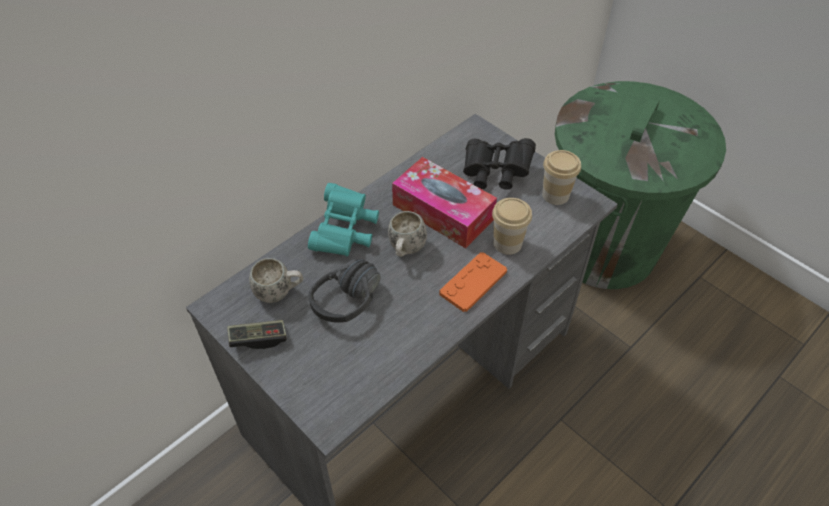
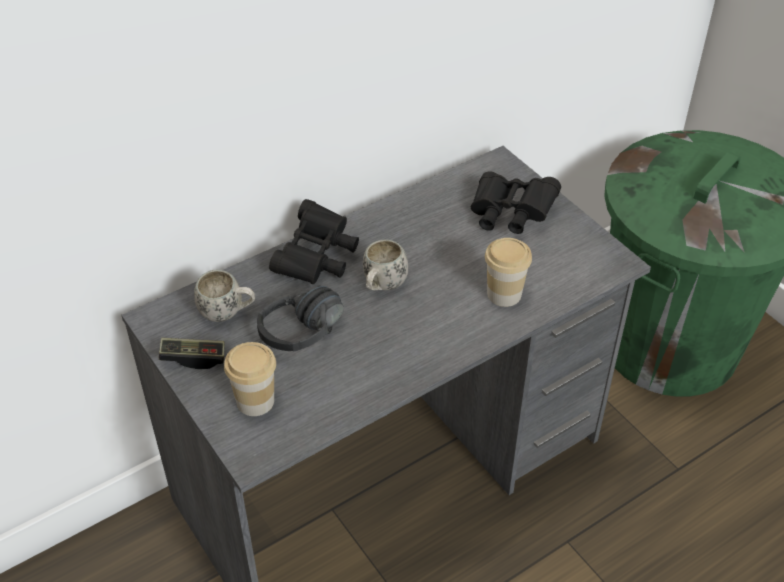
camera: 10 degrees right, 5 degrees down
(345, 232) = (317, 258): turquoise binoculars -> black binoculars
(443, 212) = (436, 250): tissue box -> none
(473, 282) = (452, 331): orange game controller -> none
(555, 195) = (576, 248): cup -> cup (255, 401)

